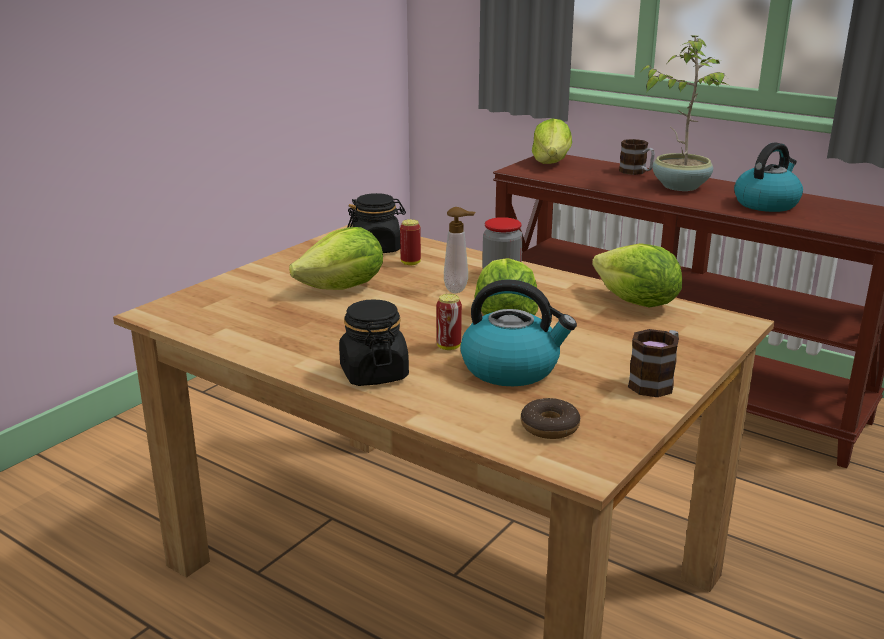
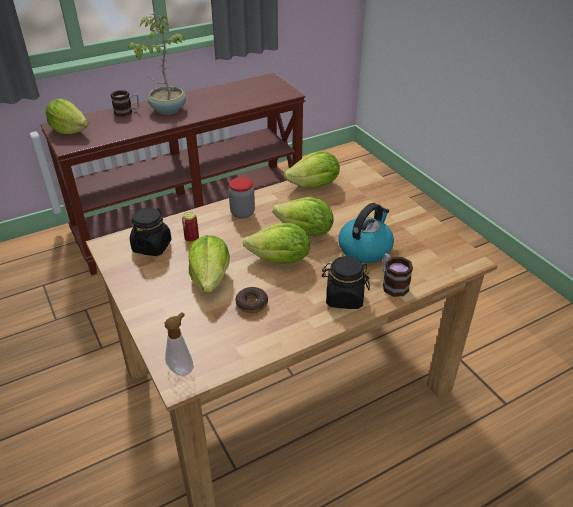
camera: 65 degrees left, 15 degrees up
(421, 317) = (280, 260): none -> lettuce
(448, 347) = (326, 261): can -> none
(458, 290) = (251, 234): soap dispenser -> soap dispenser (182, 368)
(549, 427) = (430, 257): donut -> donut (252, 304)
(656, 382) = (402, 212): mug -> mug (392, 284)
(766, 204) = (222, 100): kettle -> none

